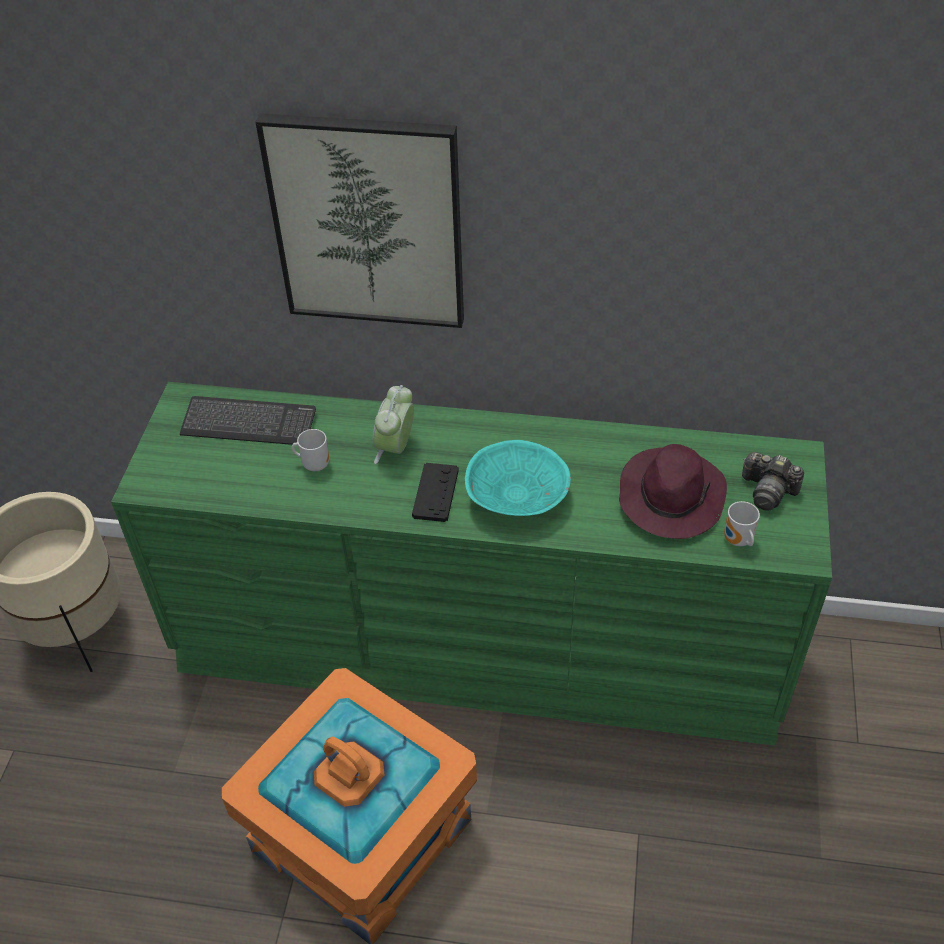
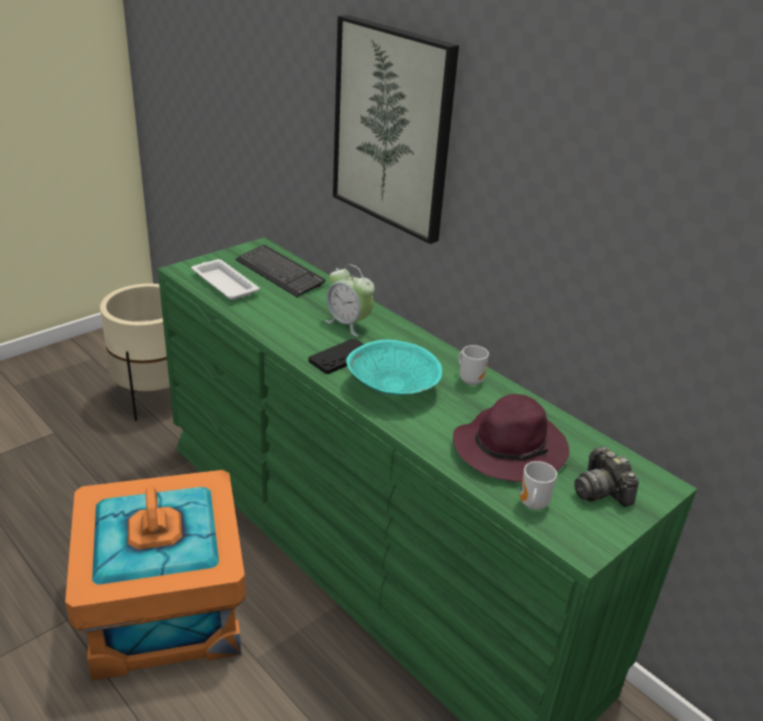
camera: 35 degrees right, 15 degrees down
(211, 476) = (224, 284): none -> white tray
(314, 464) = (288, 307): mug -> mug (470, 380)
(395, 448) = (348, 324): alarm clock -> alarm clock turned 105 degrees counterclockwise

